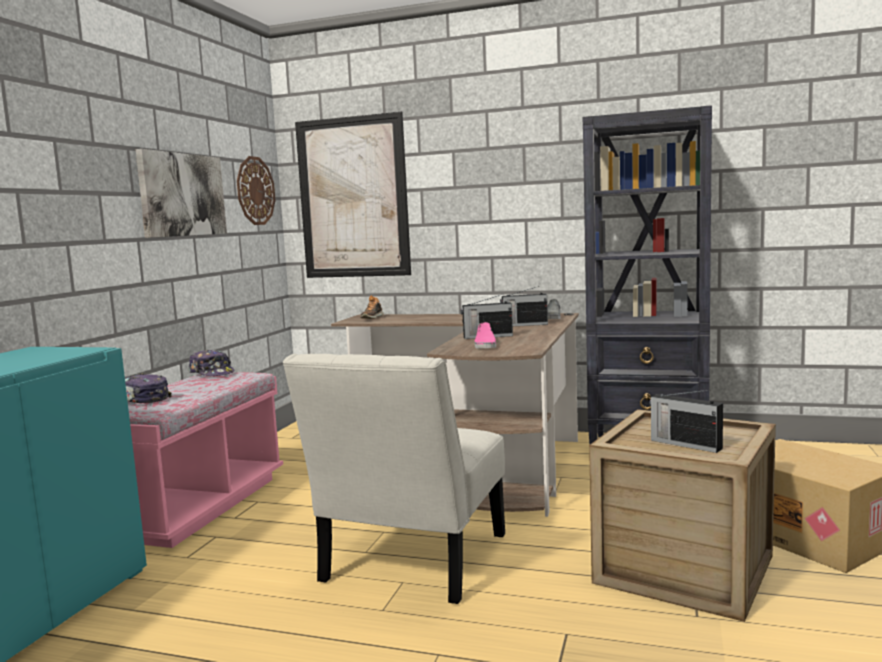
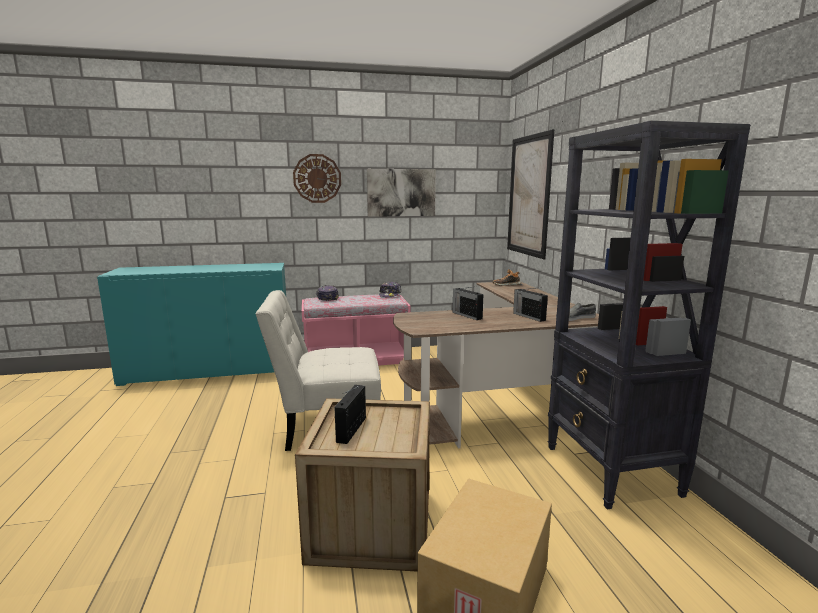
camera: 60 degrees right, 5 degrees up
(255, 191) = (474, 188): wall clock -> wall clock (317, 178)
(485, 345) = (434, 319): pink shoe -> none

